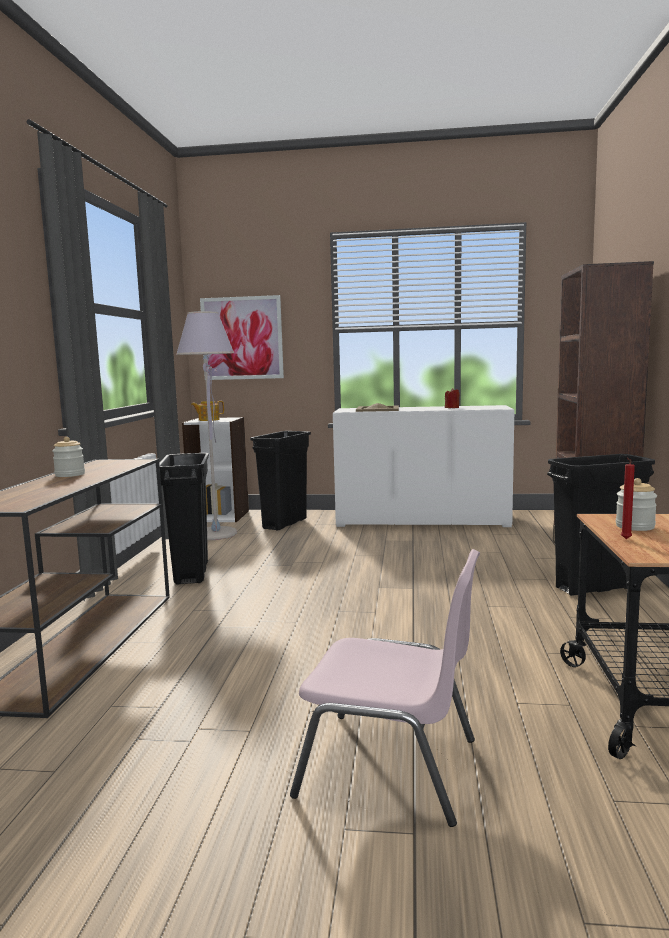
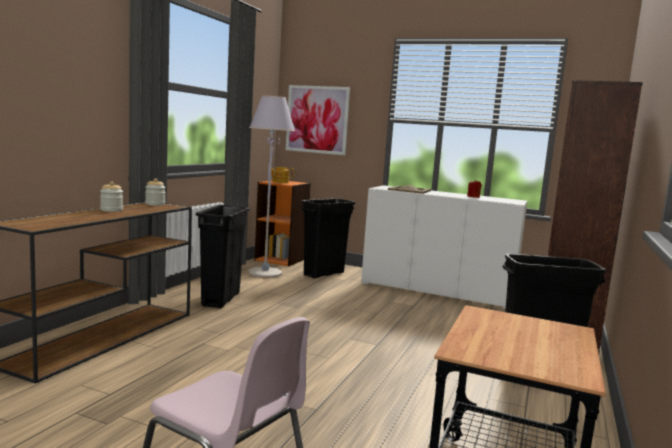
camera: 15 degrees right, 0 degrees up
(220, 516) = (281, 259): white bookcase -> orange bookcase
(625, 539) = (467, 335): red candle -> none
(635, 526) = (496, 325): jar -> jar (155, 204)

